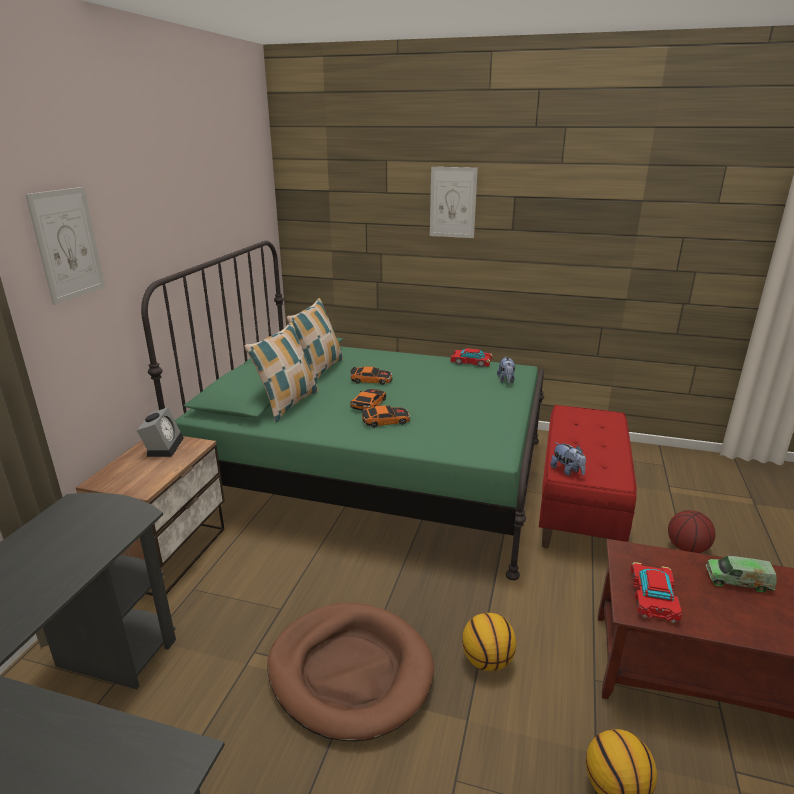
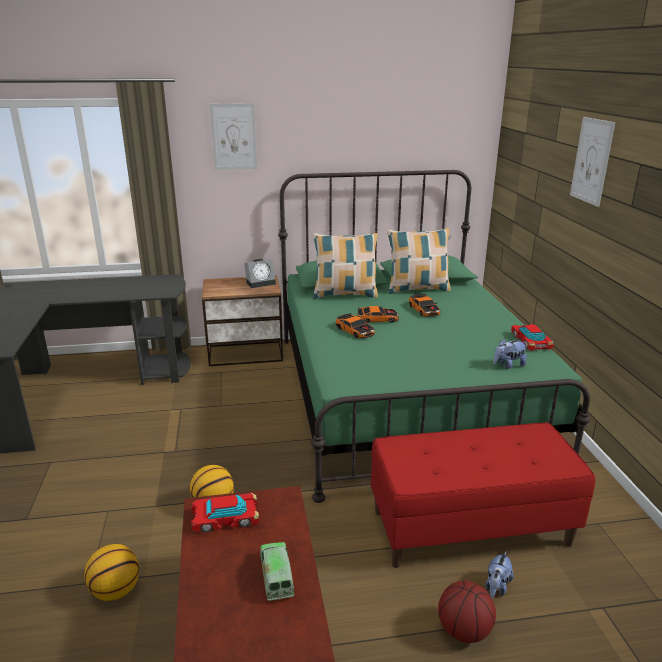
camera: 65 degrees right, 0 degrees up
(350, 672) = (178, 447): brown dog bed -> none
(567, 471) = (399, 447): plush toy -> plush toy (496, 587)

